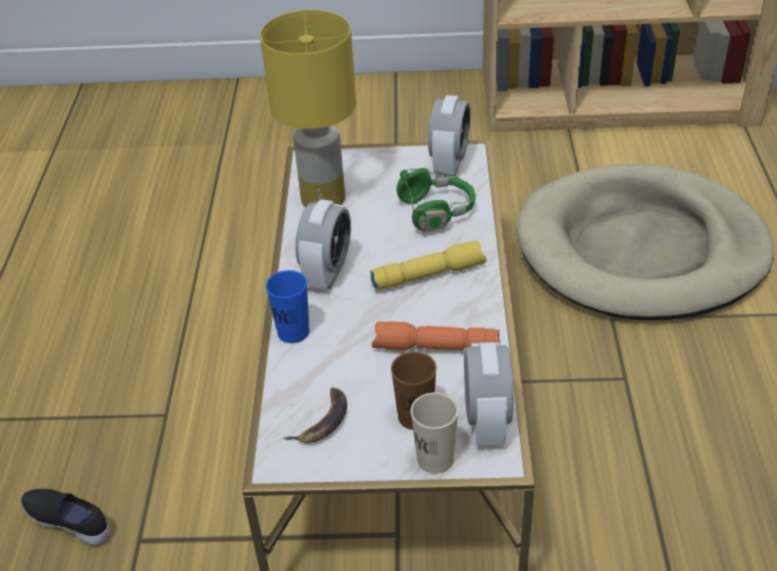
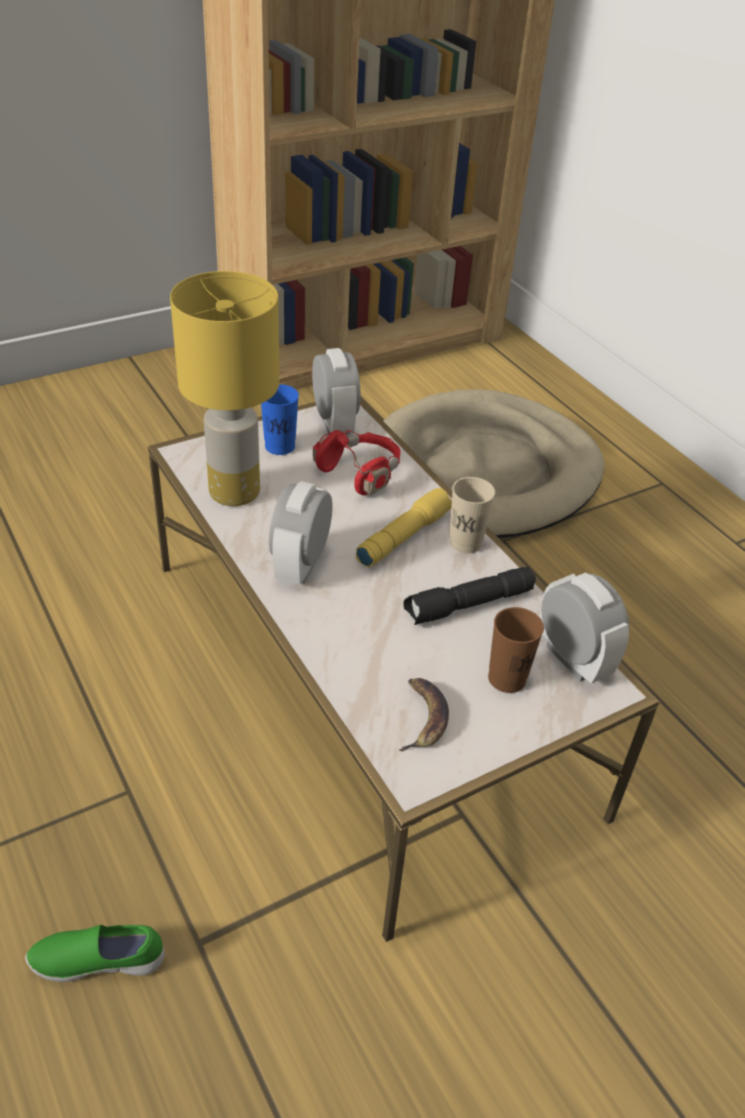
camera: 35 degrees left, 0 degrees up
(70, 522) = (98, 961): black shoe -> green shoe
(293, 332) = (317, 637): blue cup -> blue cup (280, 446)
(327, 273) = (301, 565): alarm clock -> alarm clock turned 150 degrees counterclockwise
(434, 348) = (468, 606): orange flashlight -> black flashlight
(435, 459) = (559, 712): beige cup -> beige cup (465, 543)
(437, 212) = (360, 473): green headphones -> red headphones

